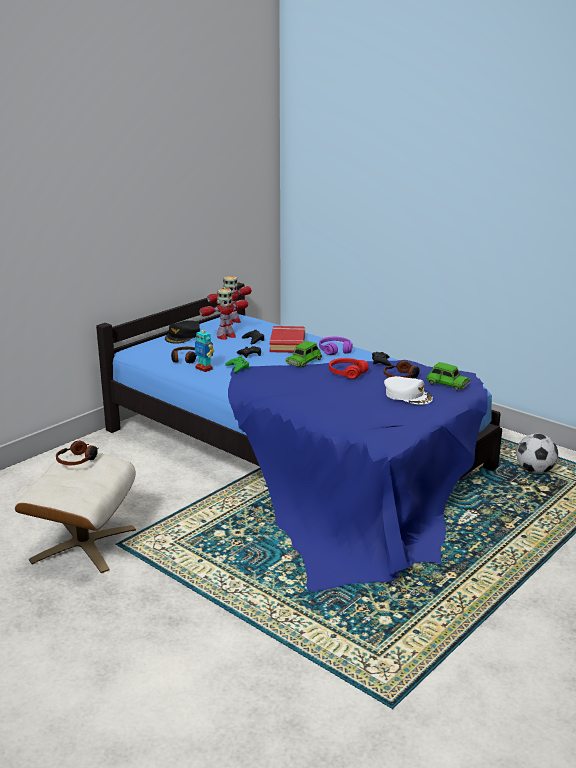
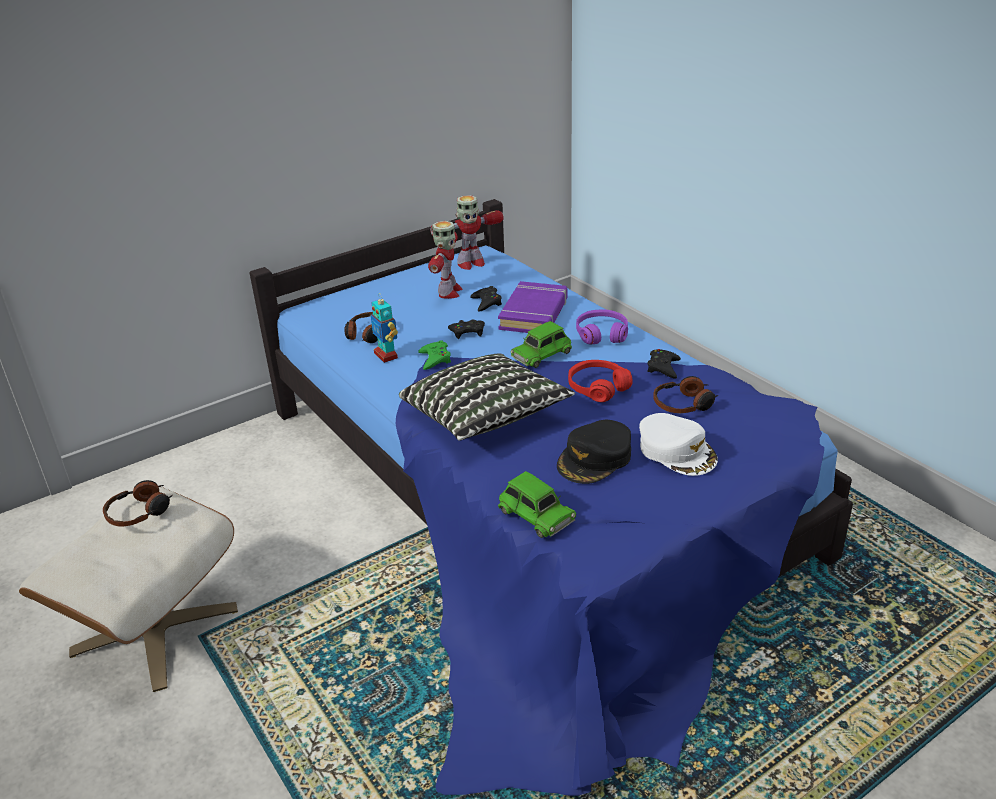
camera: 15 degrees right, 10 degrees up
(183, 336) = (388, 287): black cap -> black cap (595, 459)
(225, 336) = (449, 292): toy robot -> toy robot turned 60 degrees counterclockwise
(286, 392) = (485, 418): none -> pillow
(287, 343) = (534, 314): red book -> purple book
(447, 383) = (756, 428): green toy car -> green toy car (535, 514)
(534, 471) = (903, 575): football -> none

